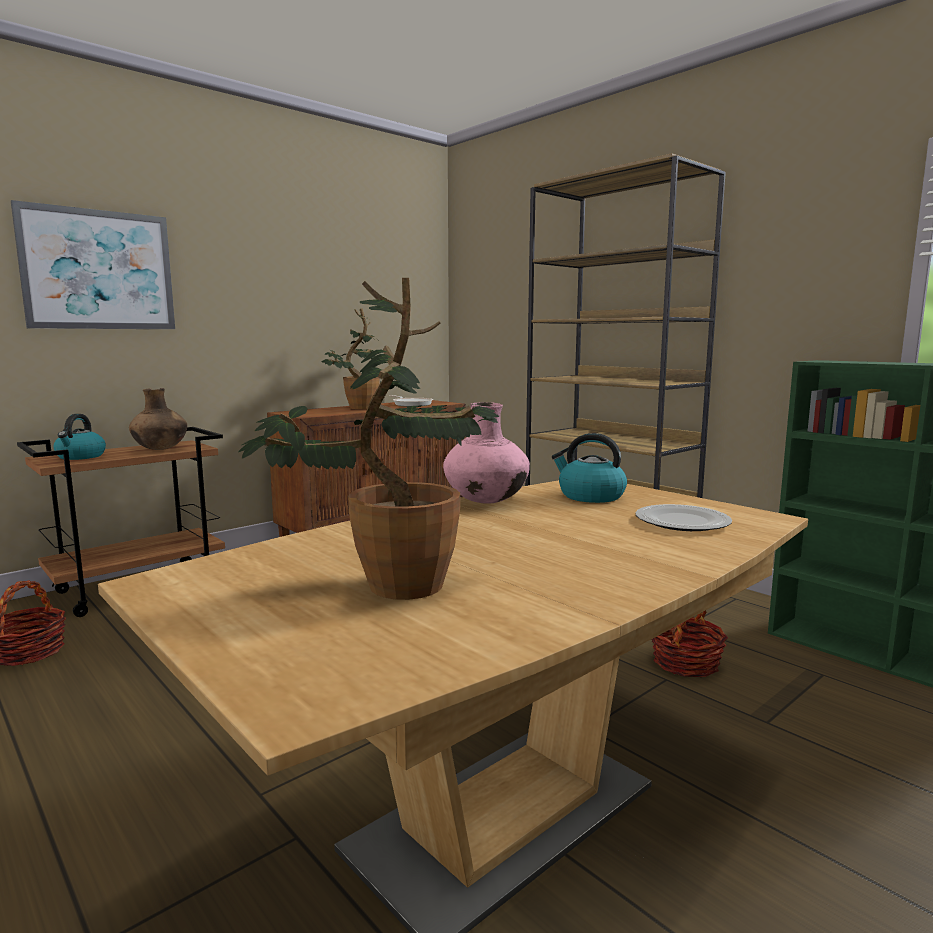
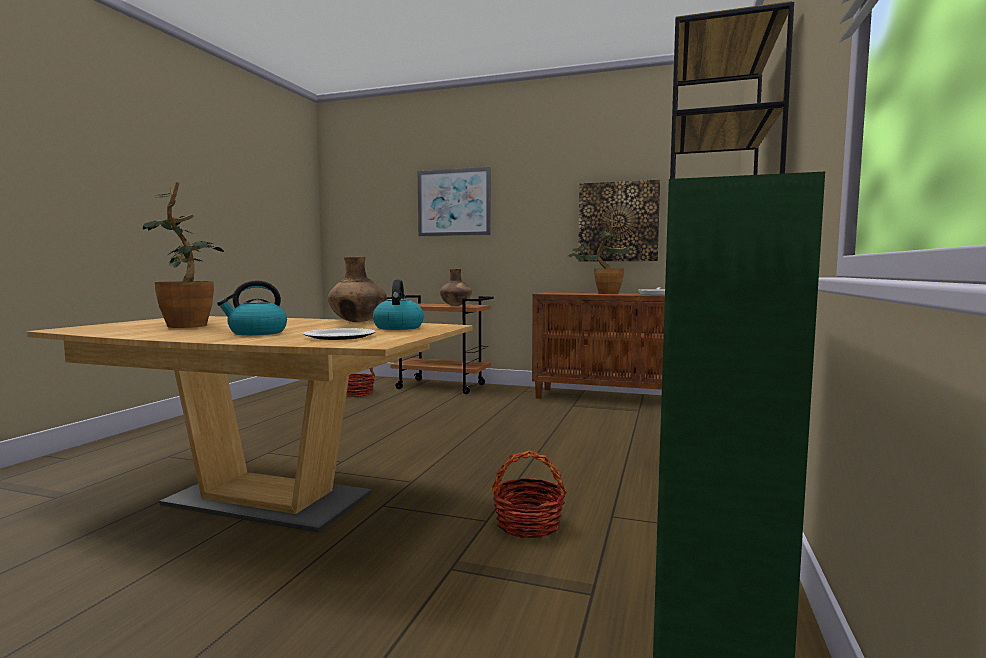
camera: 60 degrees right, 5 degrees down
(80, 456) = (419, 304): kettle -> kettle (257, 333)
(345, 317) = (618, 222): none -> picture
(486, 501) = (358, 322): pink vase -> brown vase

